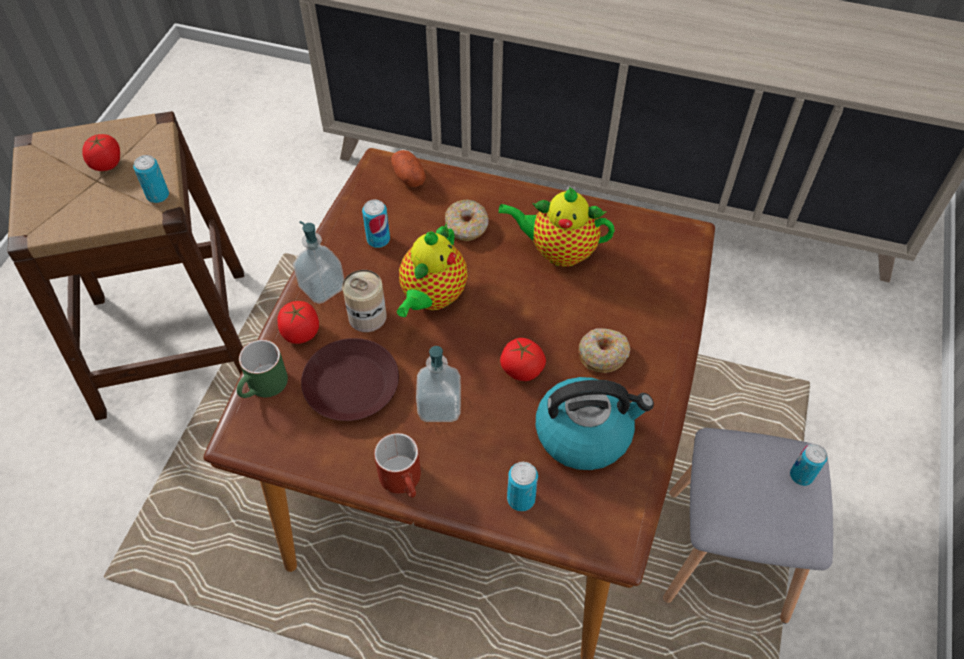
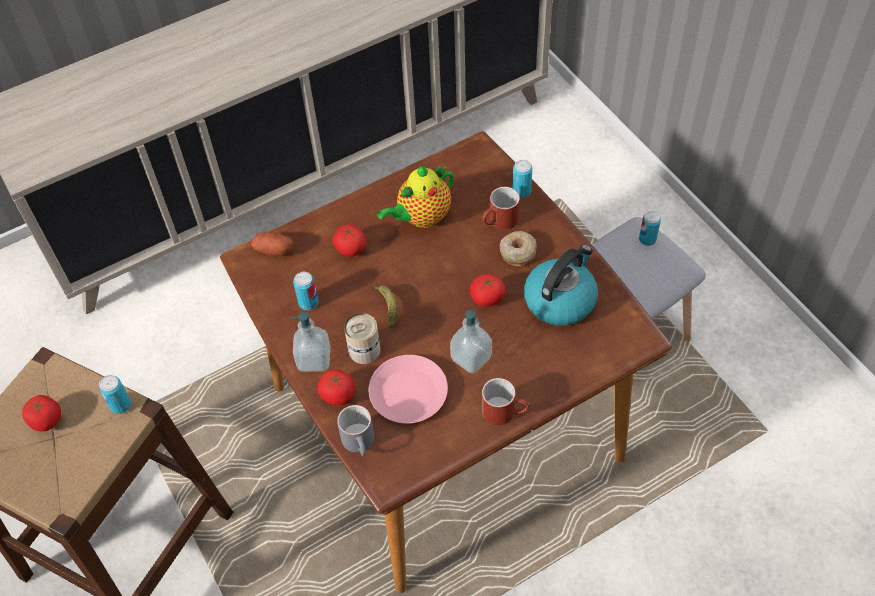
camera: 45 degrees left, 0 degrees up
(264, 387) = (360, 443): green mug -> grey mug
(351, 384) = (408, 393): brown plate -> pink plate
(432, 298) = (387, 306): teapot -> banana
(467, 226) = (351, 249): donut -> tomato
(521, 499) = (572, 361): can -> can (521, 191)
(622, 315) = (500, 222): none -> red mug

